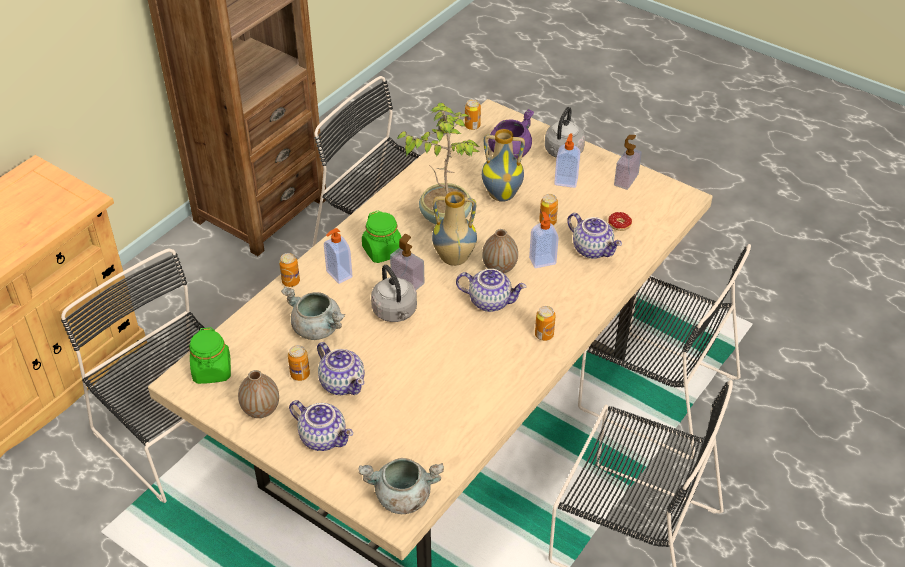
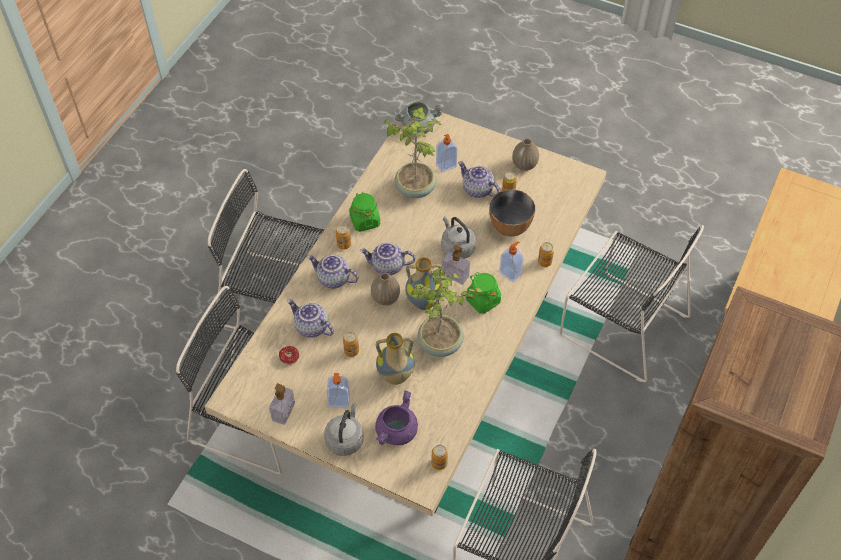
camera: 170 degrees right, 10 degrees up
(212, 371) = (569, 186): green jar -> green jar (364, 221)
(317, 328) = (509, 226): grey cooking pot -> bowl
(324, 437) = (477, 153): teapot -> teapot (333, 279)
(430, 398) = (415, 188): none -> potted plant
(542, 260) = (352, 310): soap dispenser -> soap dispenser (446, 166)

